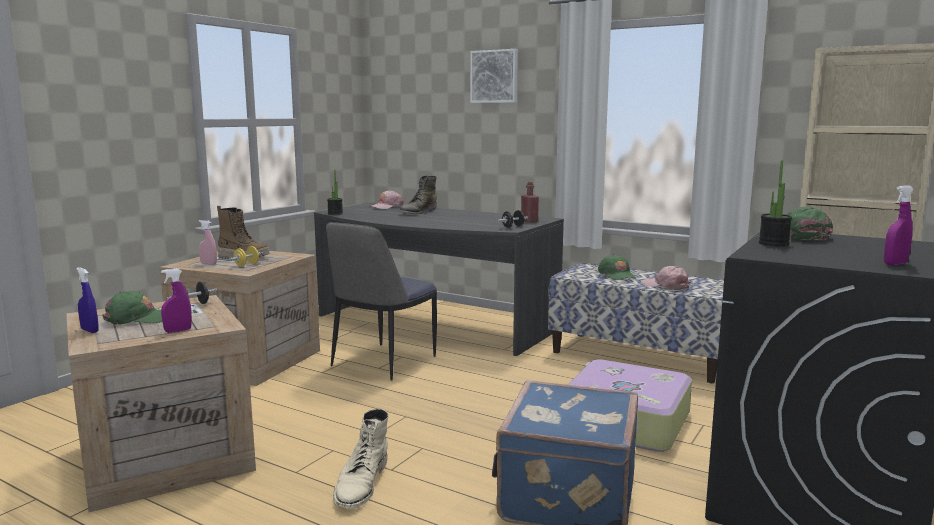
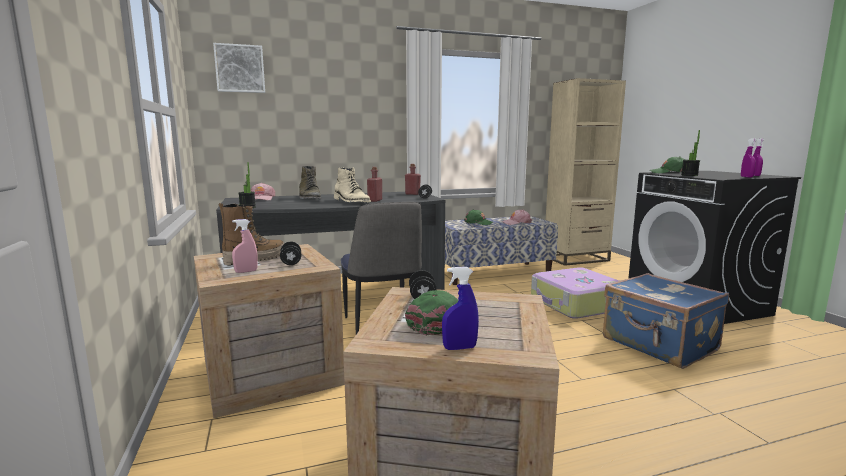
camera: 50 degrees left, 0 degrees up
(178, 331) = (517, 314): purple spray bottle -> purple spray bottle (746, 177)
(246, 265) = (291, 263): yellow dumbbell -> black dumbbell
(361, 484) = (597, 395): beige boot -> beige boot (351, 202)
(450, 222) = (375, 200): none -> red bottle
(495, 76) = (342, 82): picture -> picture (240, 68)

